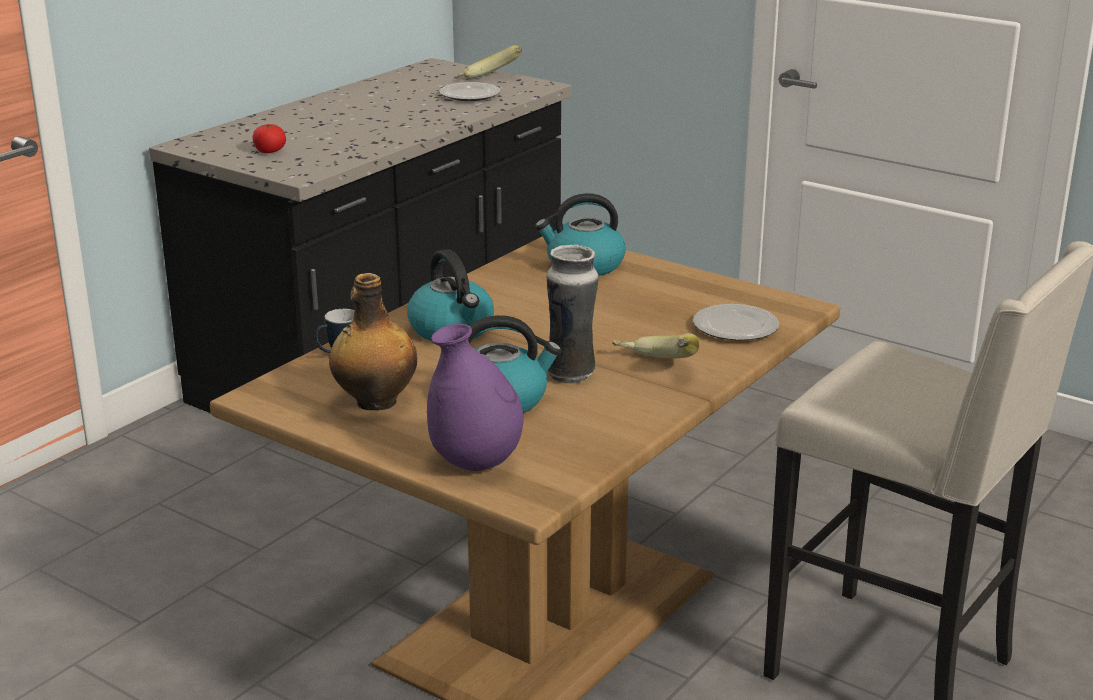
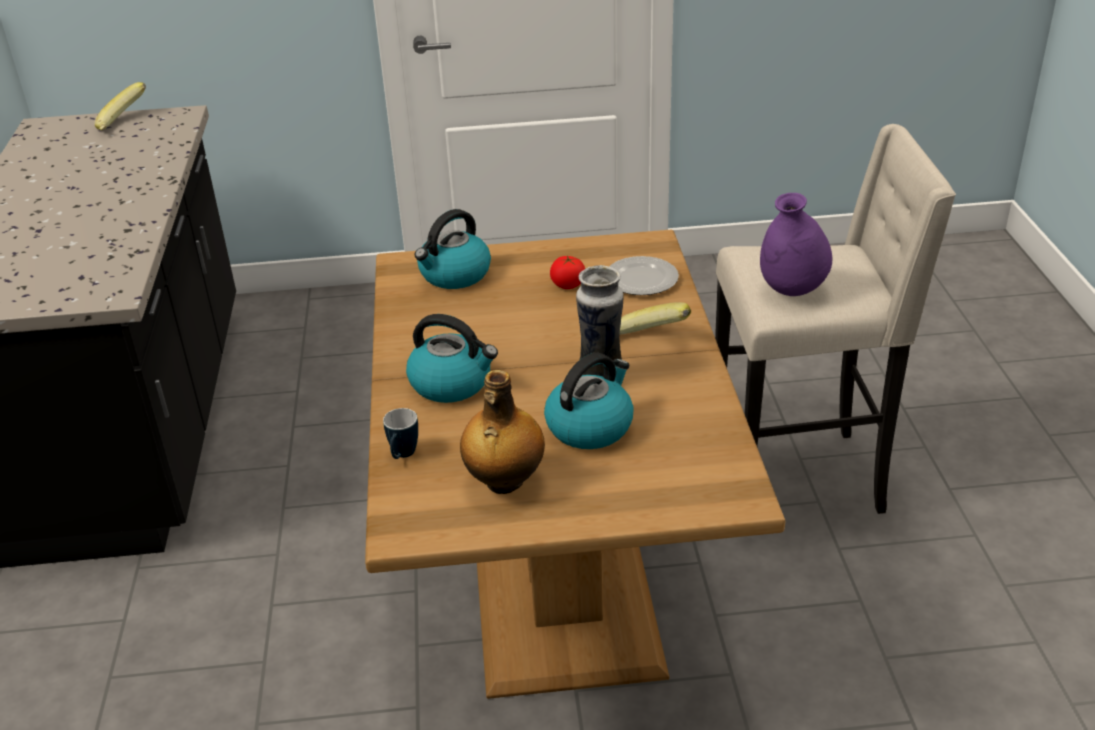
camera: 40 degrees left, 10 degrees up
(270, 151) = (38, 281): tomato -> tomato (568, 284)
(469, 95) = (133, 147): plate -> none
(475, 463) = (662, 491): purple vase -> purple vase (792, 290)

